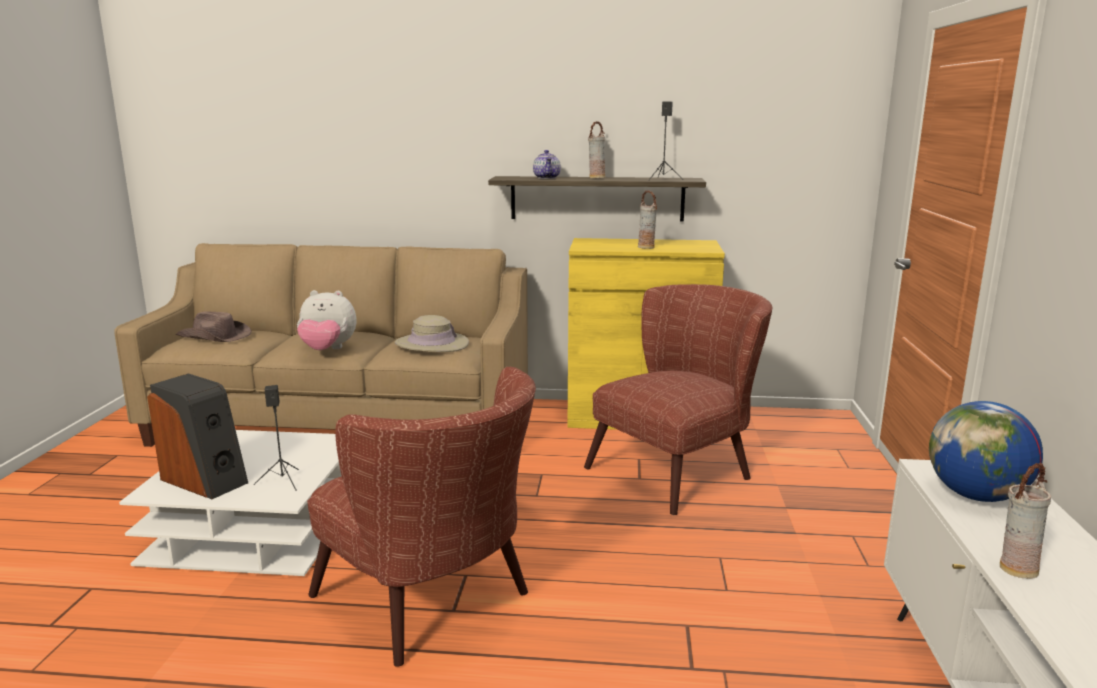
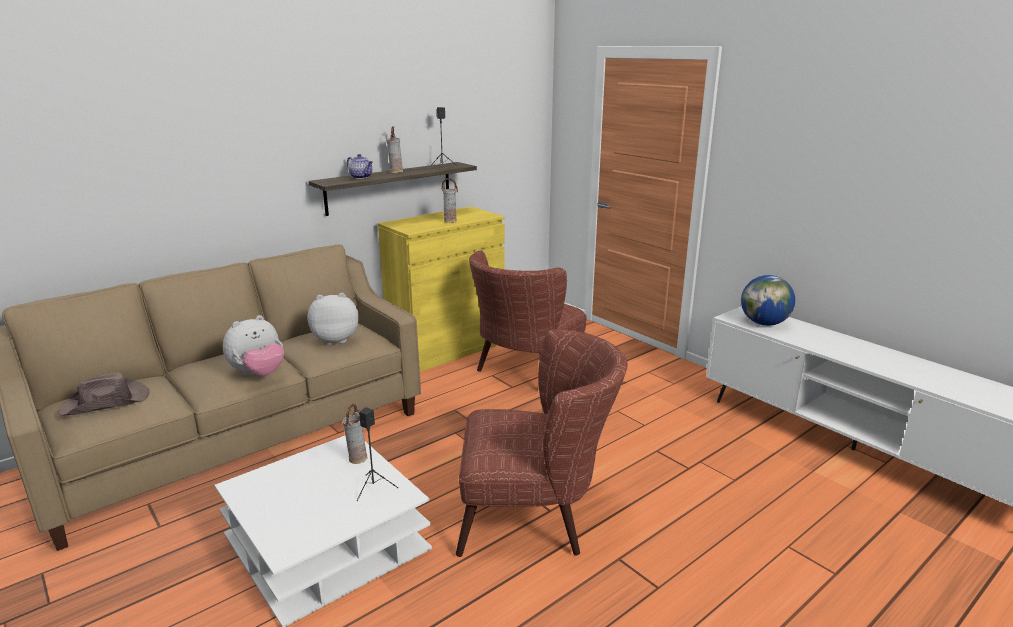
camera: 45 degrees left, 5 degrees up
(205, 480) = (310, 519): speaker -> none
(432, 344) = (335, 339): beige hat -> plush toy
(680, 470) = (524, 372): brown armchair -> brown armchair turned 150 degrees counterclockwise
(1016, 569) = (824, 348): vase -> vase (357, 459)

